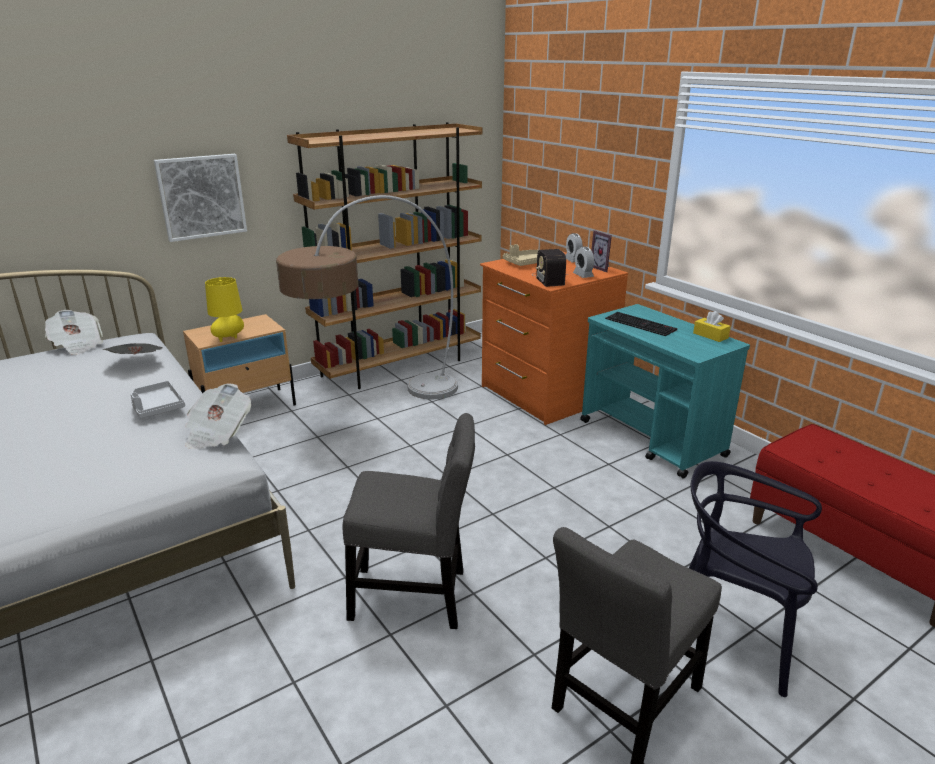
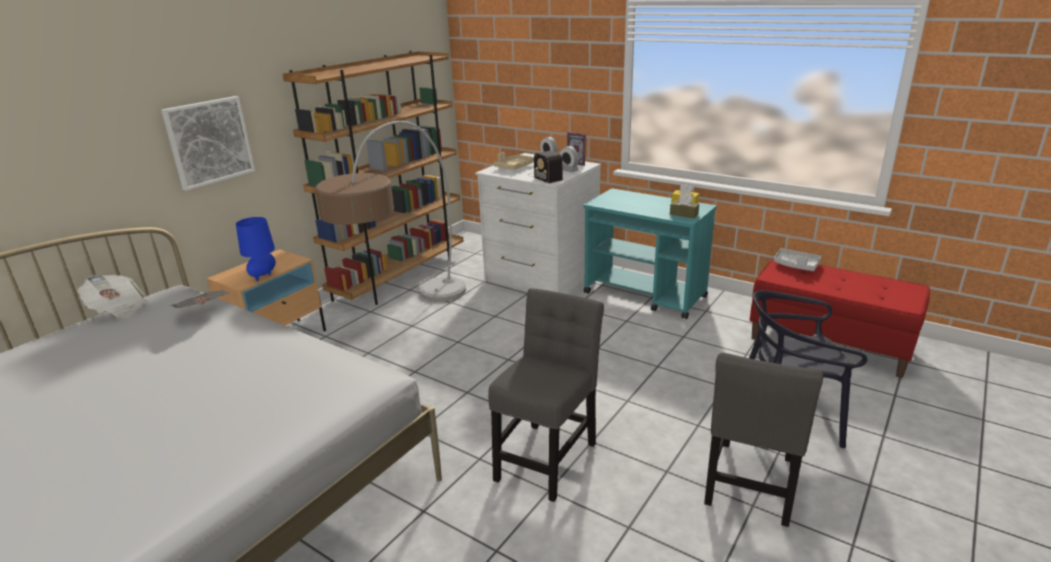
camera: 20 degrees left, 0 degrees up
(157, 407) = (267, 346): grey tray -> grey tray (796, 265)
(217, 433) = (351, 355): newspaper -> none
(229, 338) = (263, 276): yellow table lamp -> blue table lamp
(415, 596) = (547, 457): grey chair -> grey chair turned 45 degrees counterclockwise
(545, 393) = (541, 277): orange dresser -> white dresser
(641, 324) = (628, 203): keyboard -> none
(697, 348) = (684, 214): none -> brown tissue box

